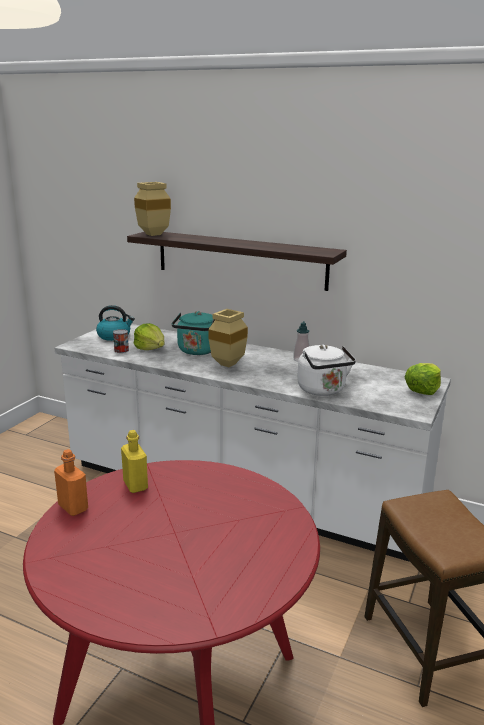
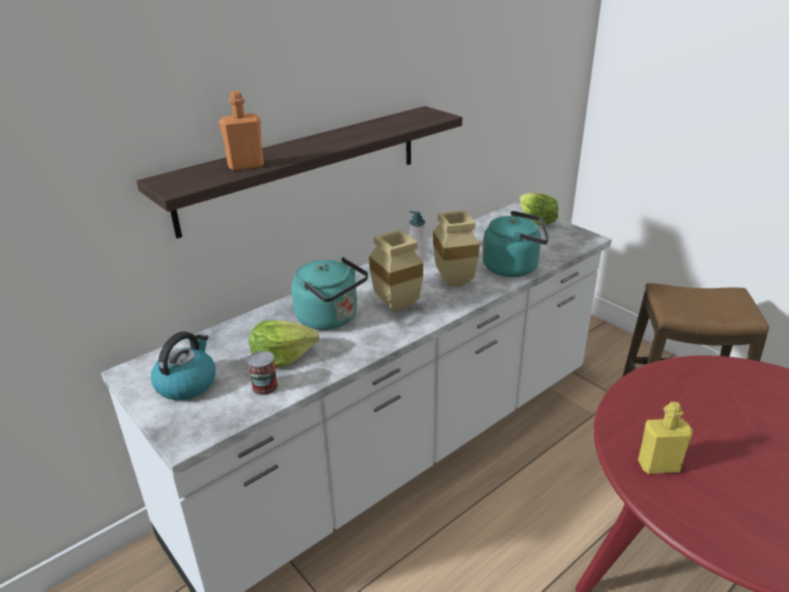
camera: 65 degrees left, 10 degrees up
(73, 507) = (712, 535): orange bottle -> orange bottle (246, 166)
(154, 234) = (186, 179): beige vase -> beige vase (452, 282)
(323, 390) = (514, 267): white kettle -> turquoise kettle

